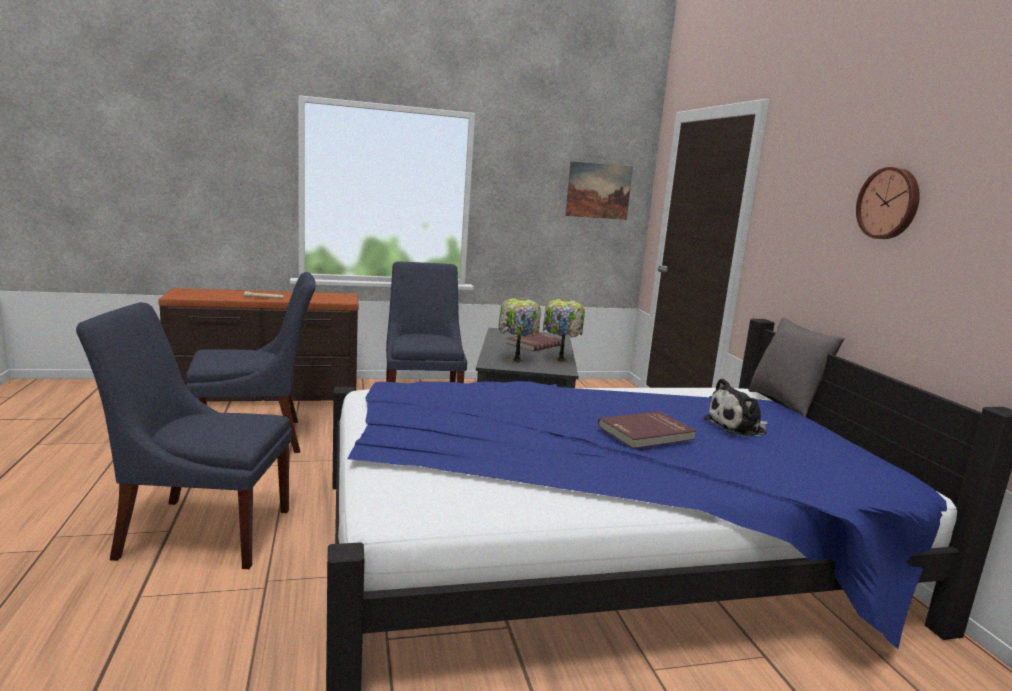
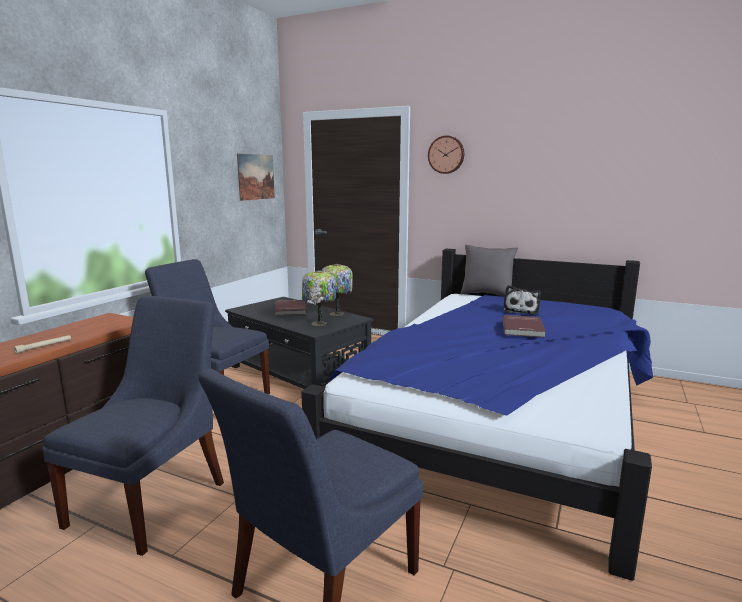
camera: 50 degrees left, 0 degrees up
(889, 203) = (532, 169): wall clock -> wall clock (446, 154)

